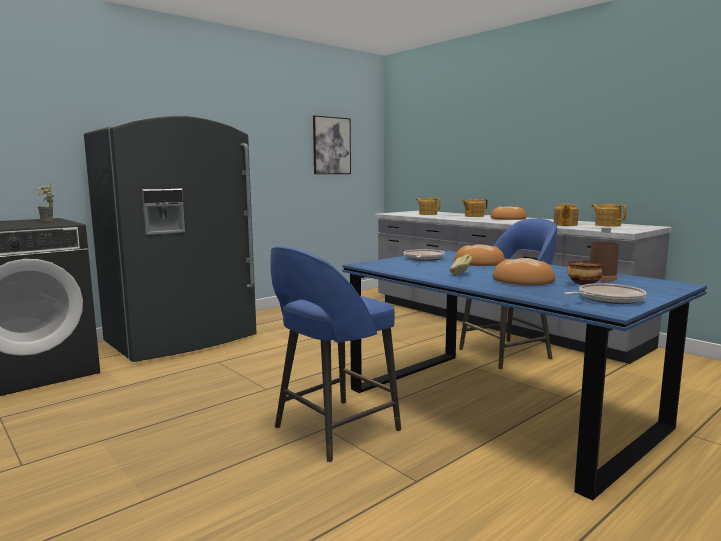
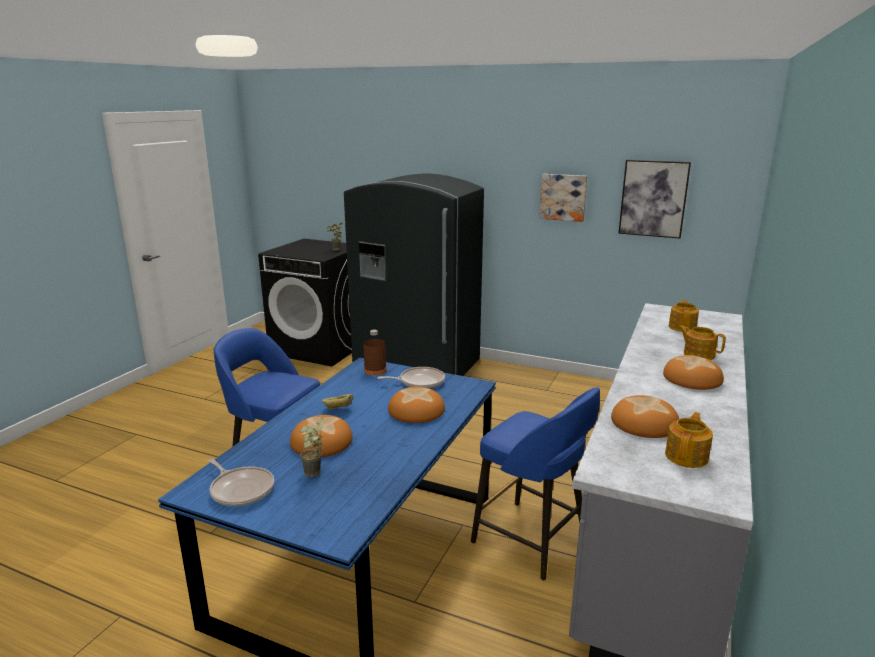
camera: 65 degrees right, 10 degrees up
(273, 146) = (563, 197): none -> picture
(565, 225) = (645, 423): teapot -> bread
(584, 284) = (314, 475): bowl -> potted plant
(602, 278) = (355, 485): brown bottle -> brown bottle (375, 370)

